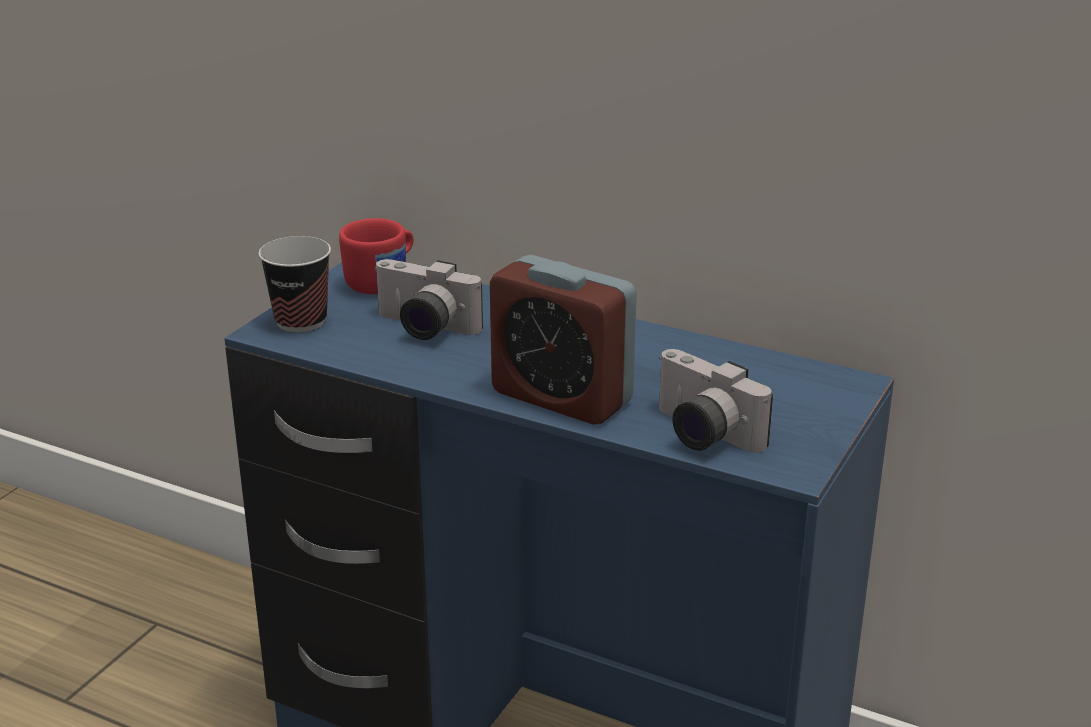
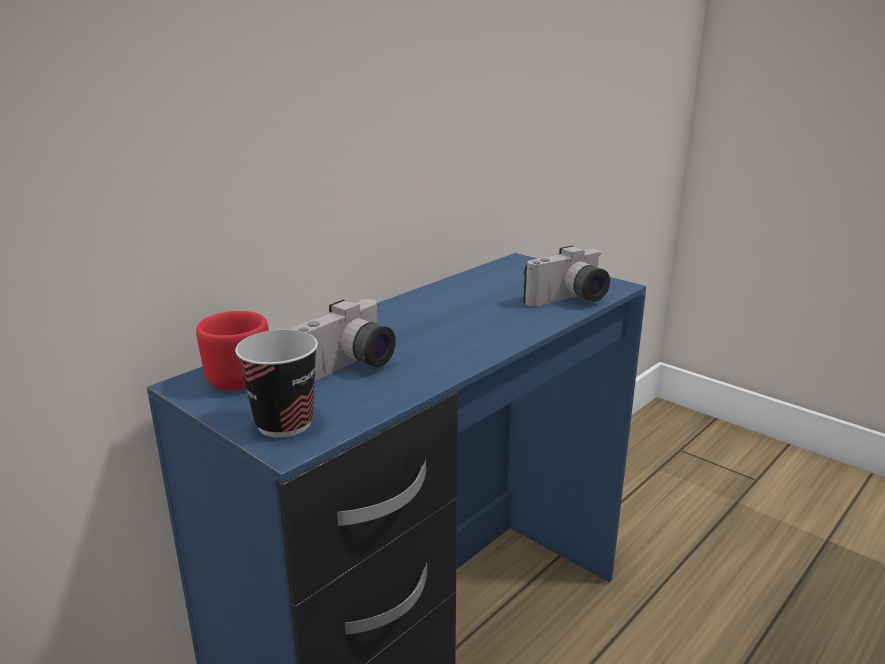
camera: 75 degrees left, 5 degrees down
(561, 397) = (503, 331): alarm clock -> none

